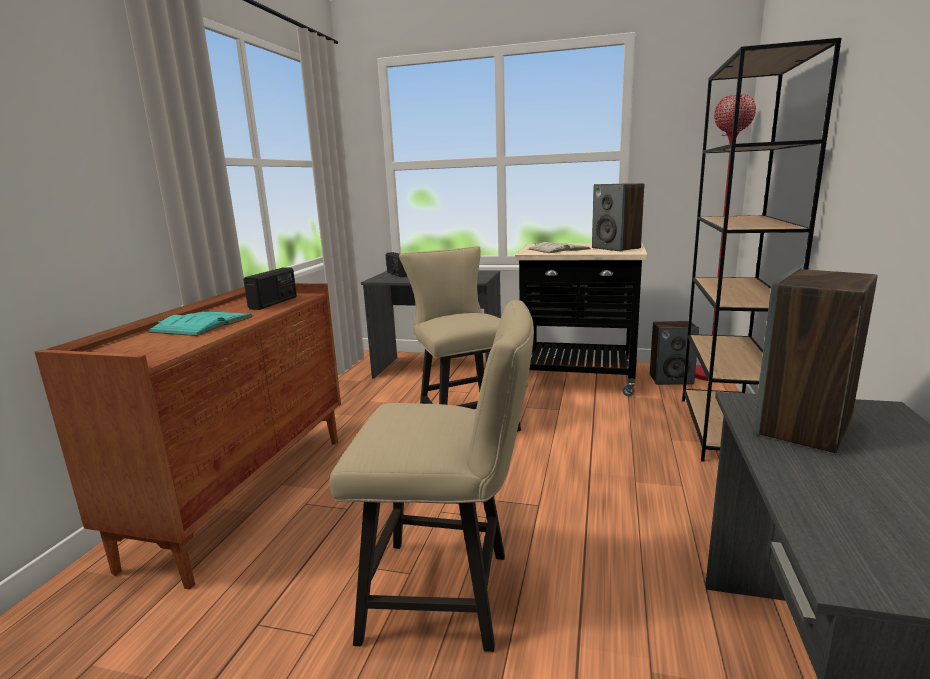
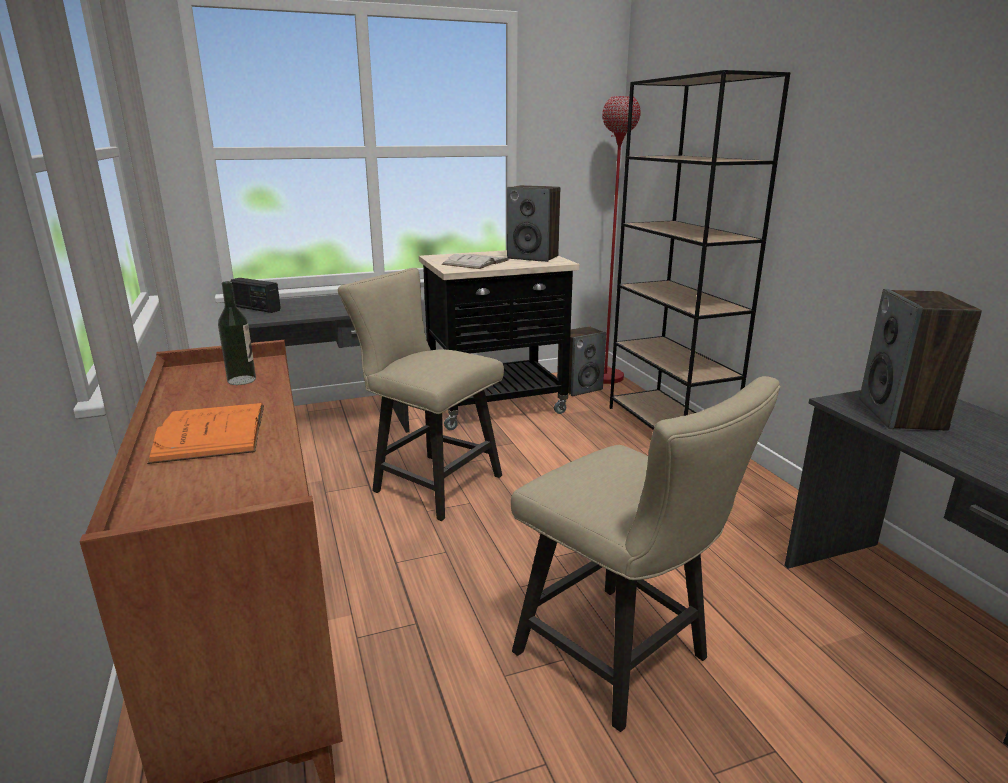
camera: 35 degrees left, 5 degrees up
(203, 324) = (211, 432): turquoise book -> orange book
(274, 303) = (242, 380): radio -> bottle
(450, 595) = (622, 661): beige chair -> beige chair turned 75 degrees clockwise

